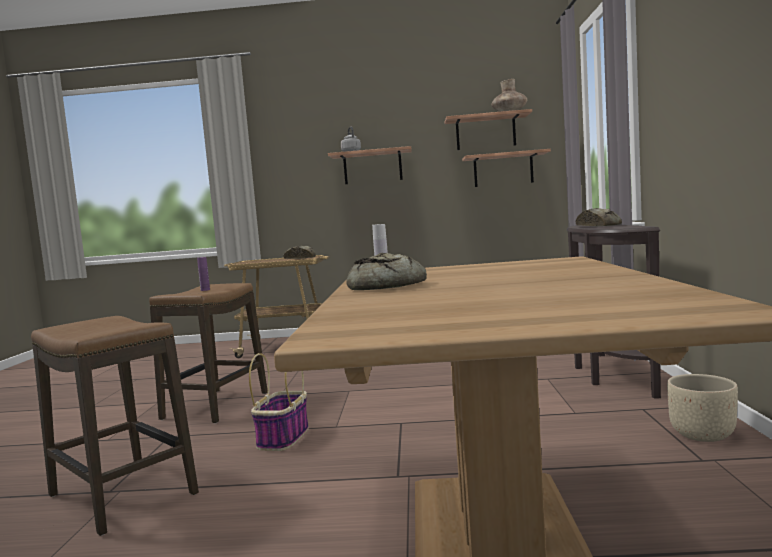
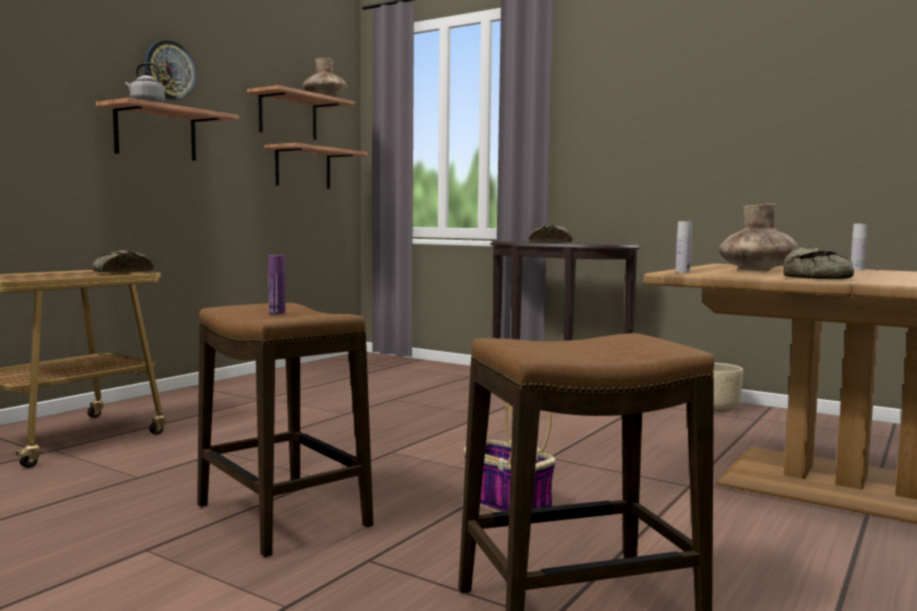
camera: 60 degrees left, 0 degrees up
(380, 124) = (169, 70): none -> wall clock
(473, 271) = (756, 270): none -> brown vase
(612, 272) = (857, 269): none -> white bottle

